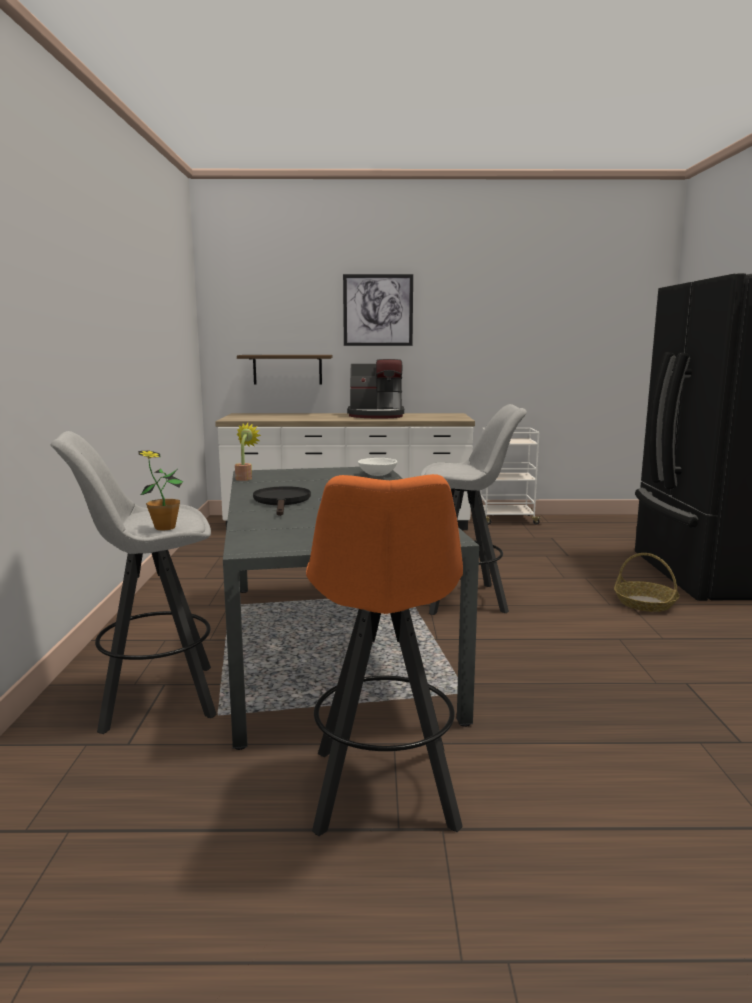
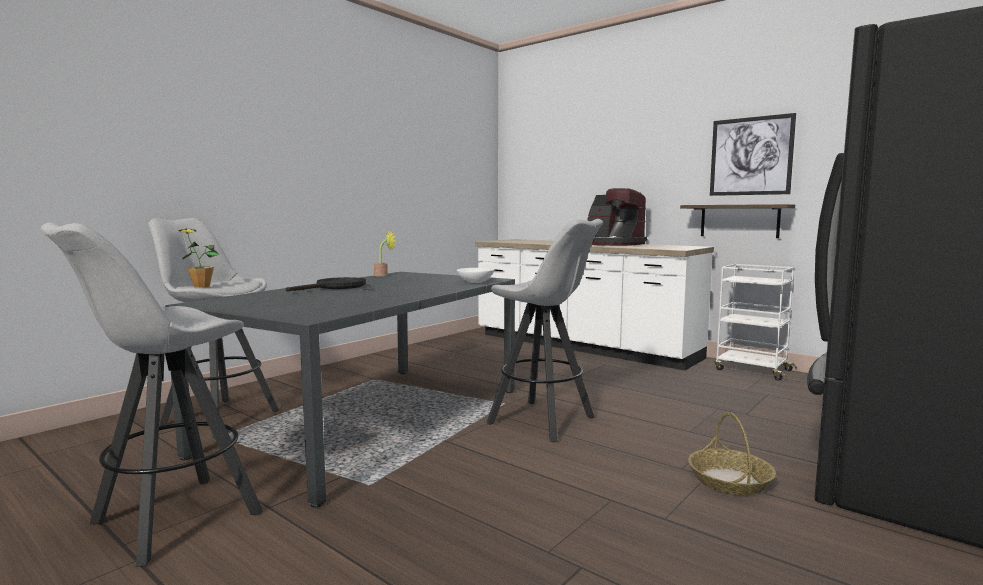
camera: 40 degrees right, 5 degrees down
(287, 369) = (557, 202): shelf -> shelf (739, 221)
(378, 310) = (633, 144): picture -> picture (750, 156)
(383, 792) = (171, 519): orange stool -> grey stool

